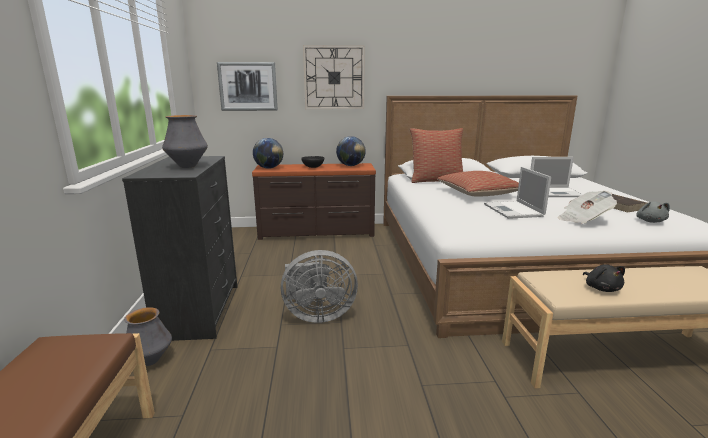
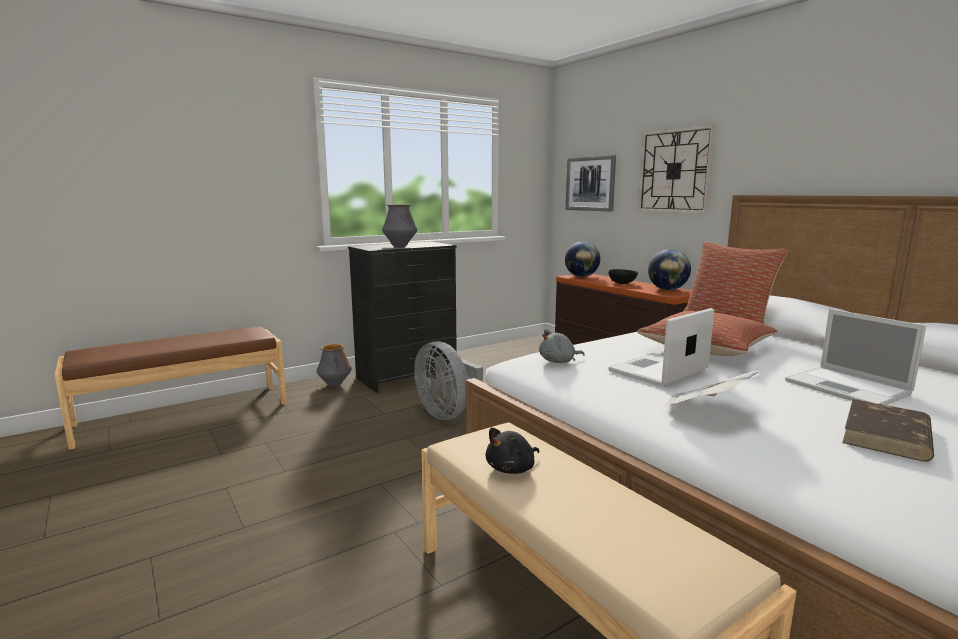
camera: 60 degrees right, 5 degrees down
(650, 221) = (826, 464): grey plush toy -> grey plush toy (559, 361)

